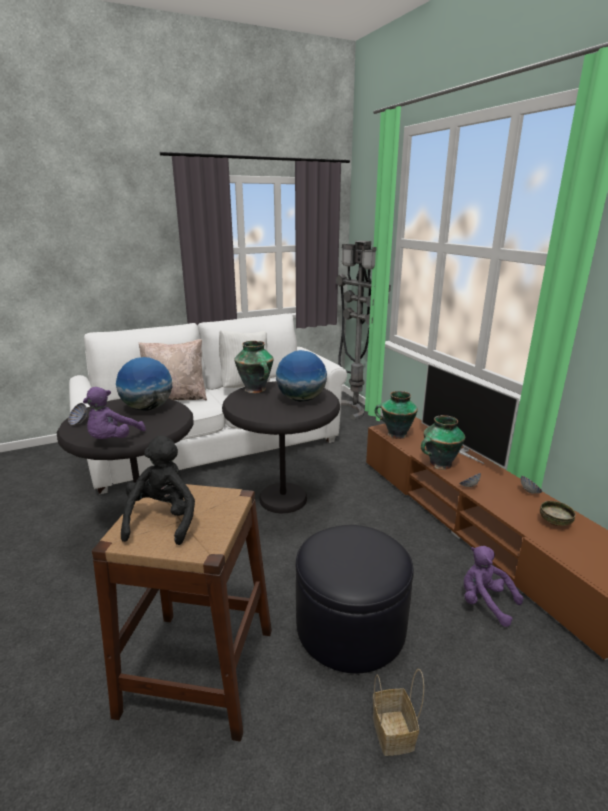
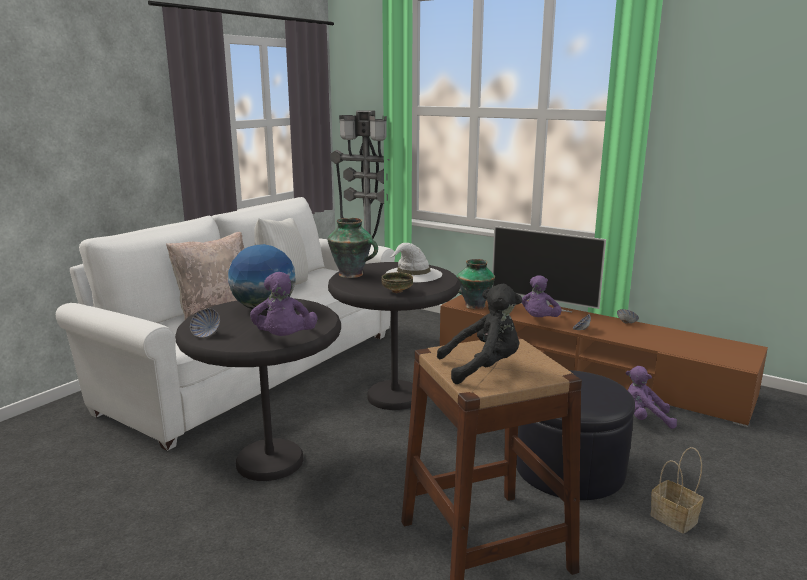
camera: 30 degrees left, 5 degrees down
(163, 519) = (483, 368): black plush toy -> black plush toy turned 105 degrees clockwise
(301, 399) = (413, 274): globe -> white hat
(439, 464) = (539, 320): vase -> purple plush toy
(554, 522) = (665, 338): bowl -> bowl (396, 291)

